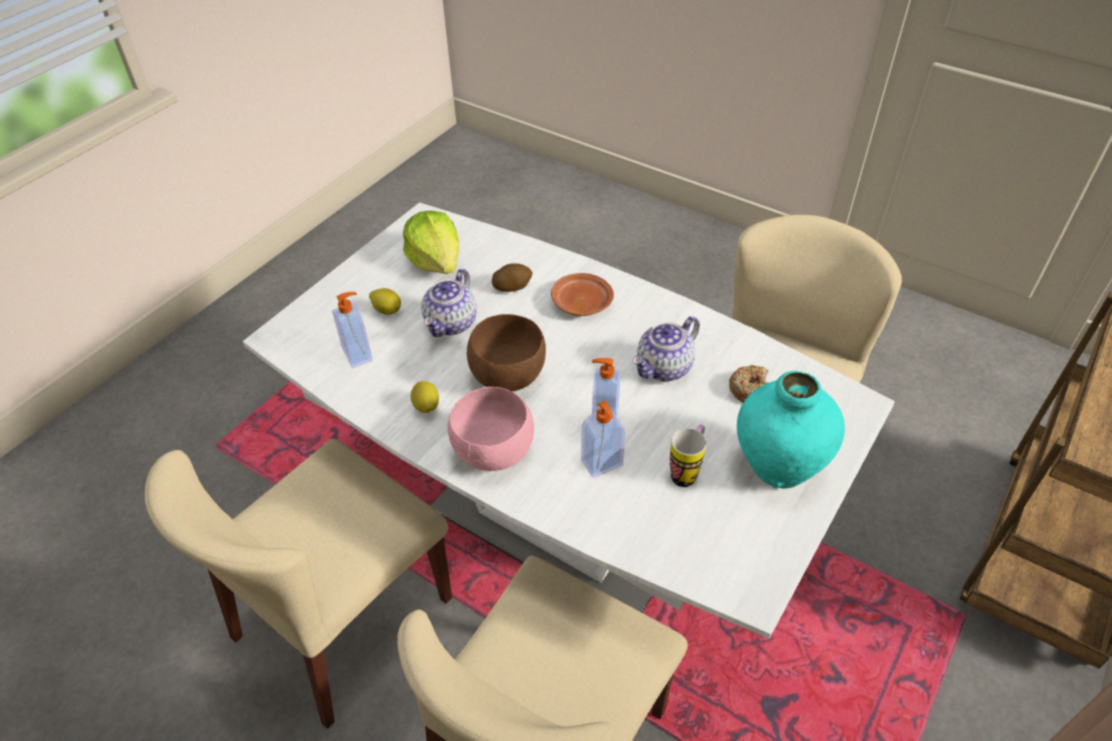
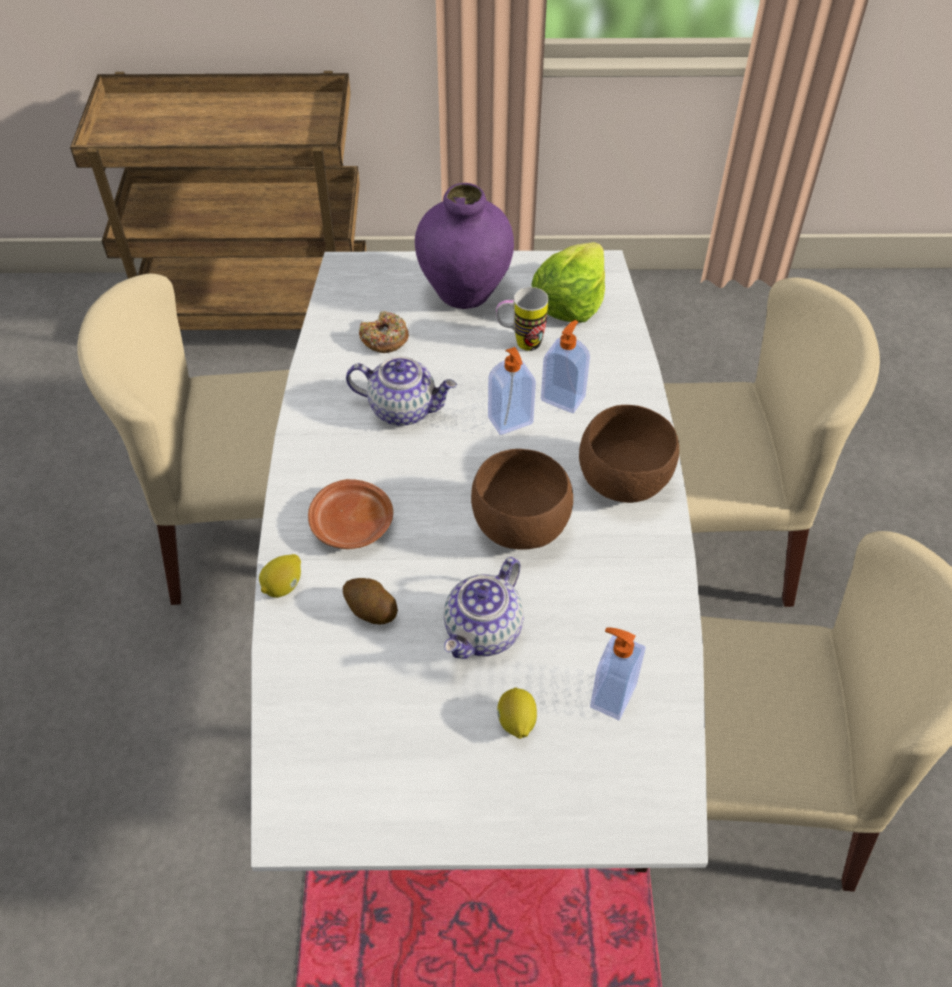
camera: 125 degrees left, 5 degrees up
(426, 407) = (622, 572): lemon -> lemon (283, 586)
(436, 261) = (380, 733): lettuce -> lettuce (570, 301)
(451, 323) = (484, 632): teapot -> teapot turned 135 degrees clockwise
(493, 454) = (625, 480): pink bowl -> brown bowl
(778, 467) = (464, 292): turquoise vase -> purple vase

